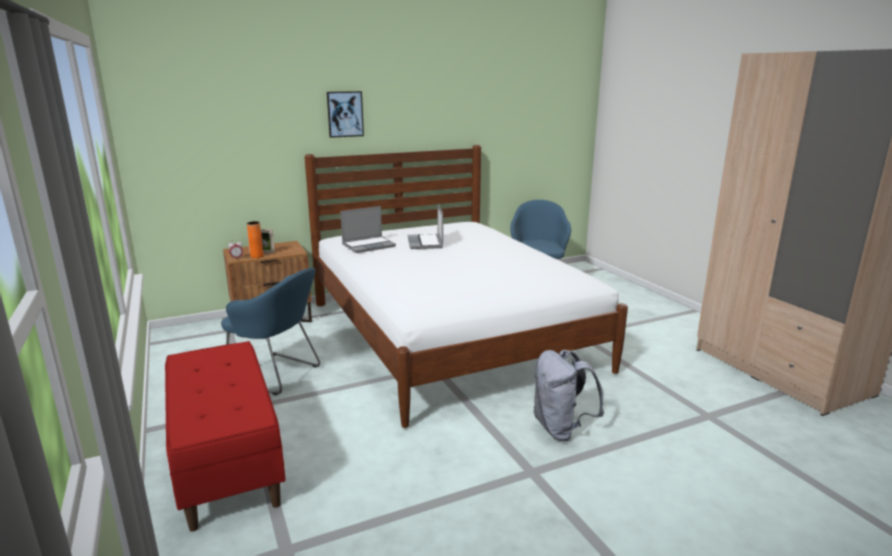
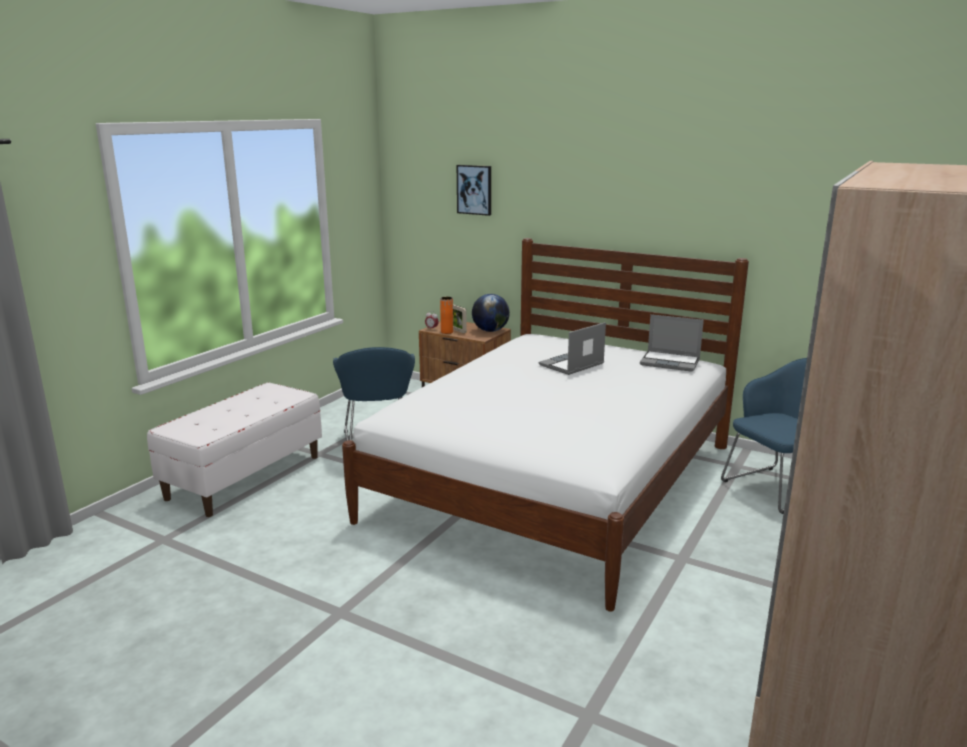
camera: 55 degrees right, 0 degrees up
(226, 461) = (245, 477): red bench -> white bench
(287, 246) = (490, 331): none -> globe
(345, 114) = (573, 198): picture -> picture (474, 189)
(369, 245) = (520, 350): laptop -> laptop (671, 362)
(561, 429) = (435, 607): grey backpack -> none

